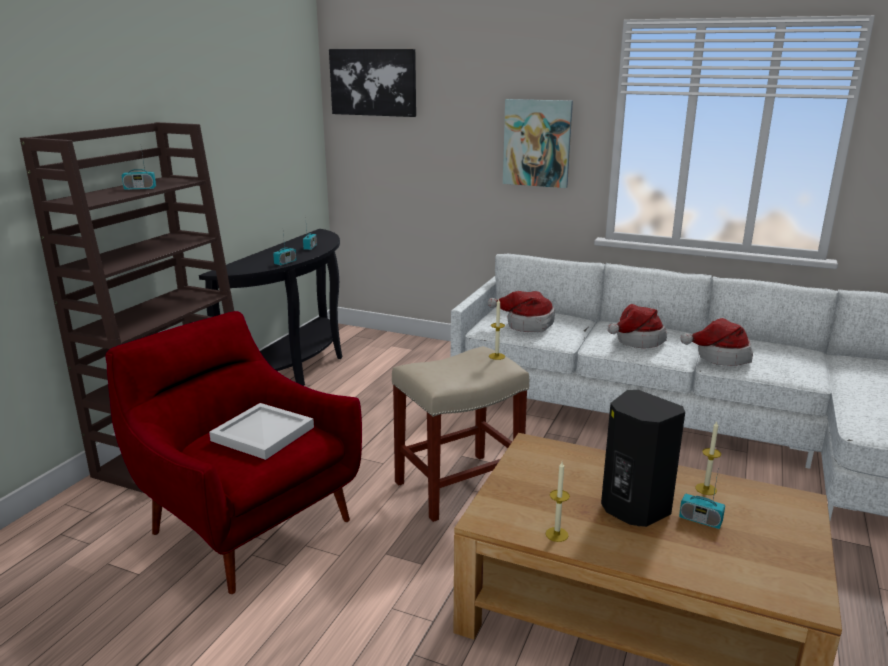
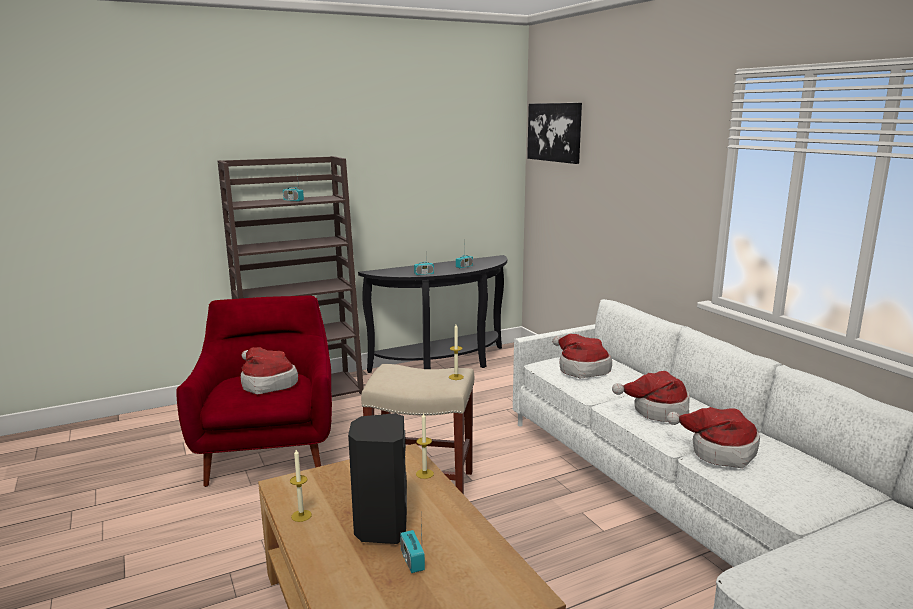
camera: 40 degrees right, 5 degrees down
(261, 434) = (266, 384): white tray -> hat
(537, 143) = (661, 195): picture -> none
(706, 489) = (466, 543): candle -> candle (424, 474)

